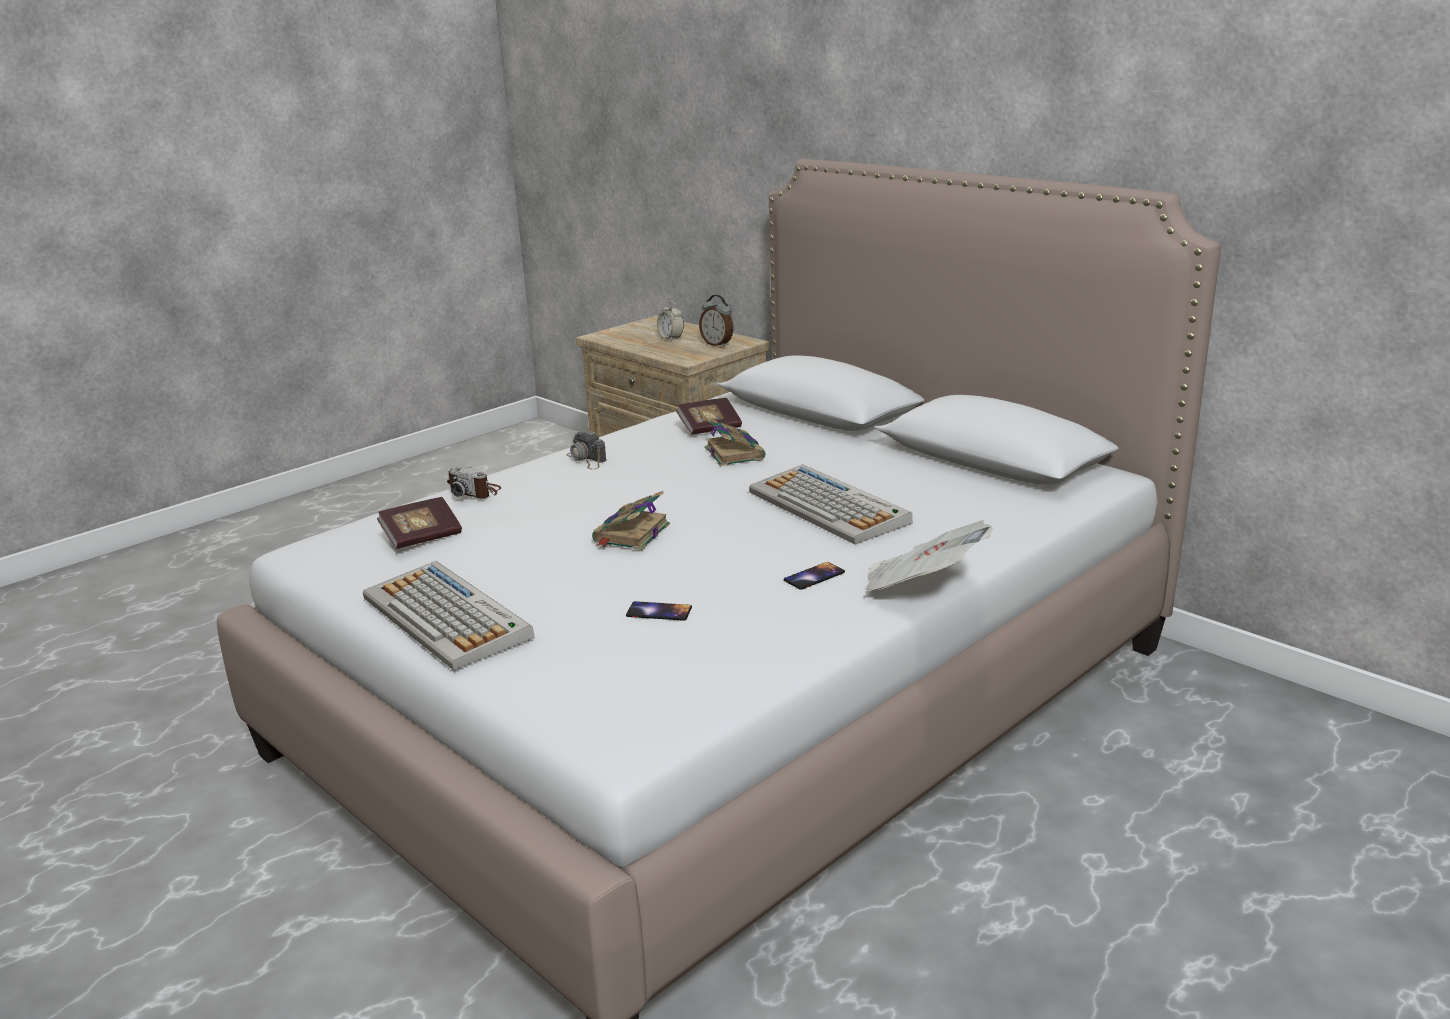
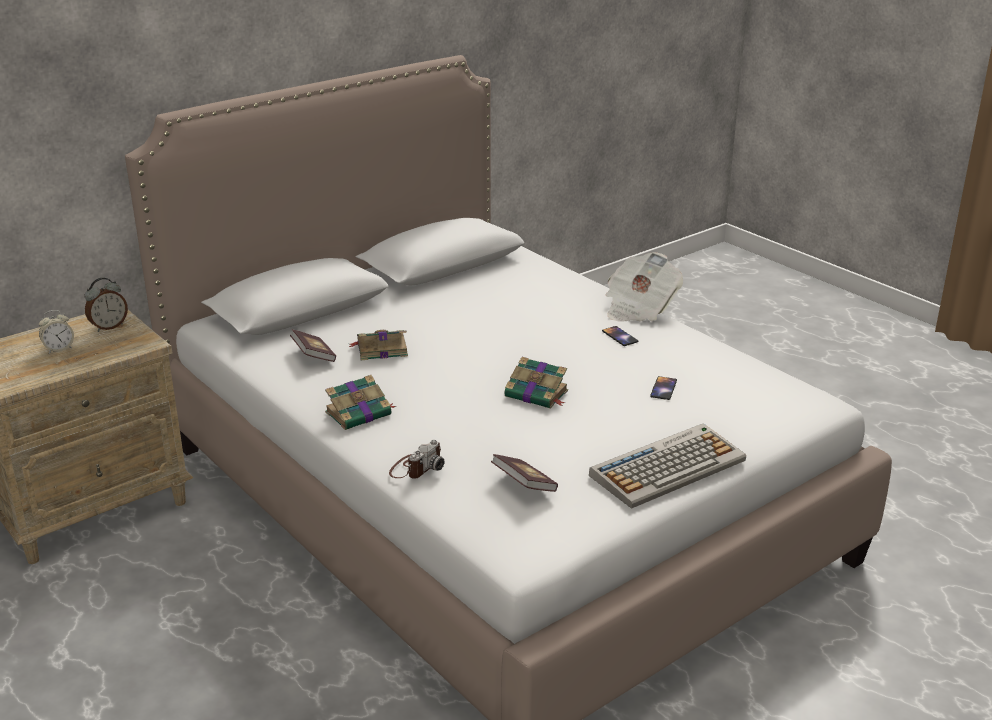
camera: 85 degrees left, 5 degrees up
(587, 459) = (360, 413): camera -> book
(830, 507) = (510, 322): keyboard -> none

